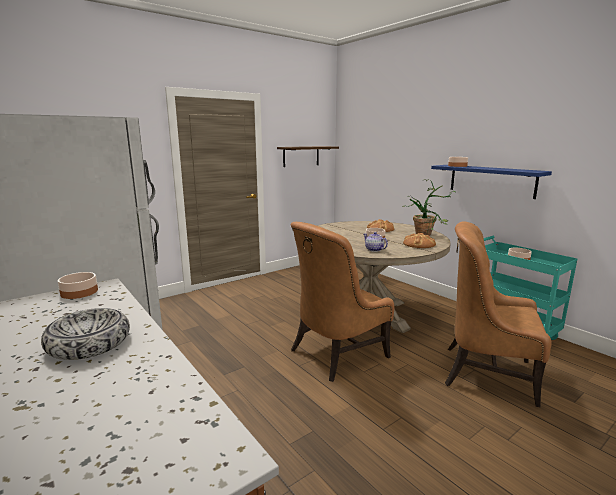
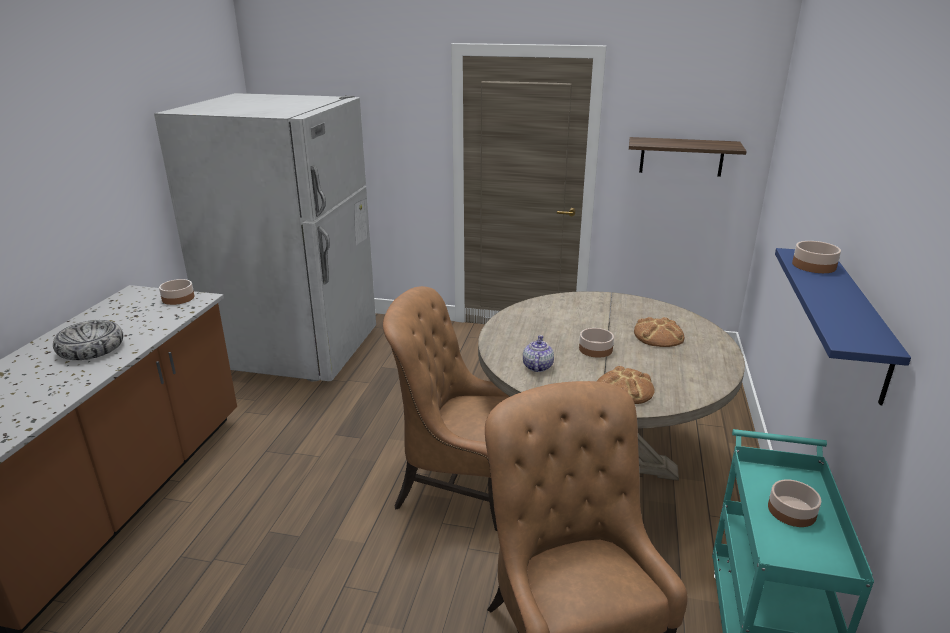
camera: 50 degrees right, 10 degrees up
(427, 234) = (702, 378): potted plant -> none

